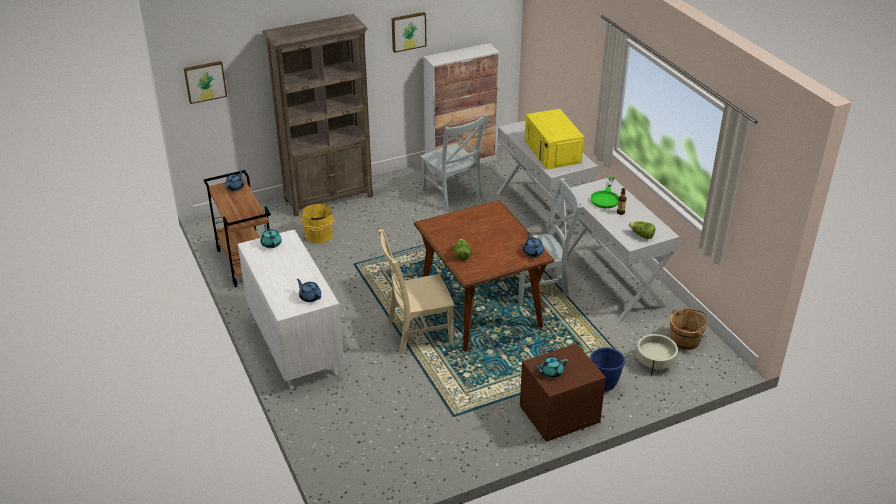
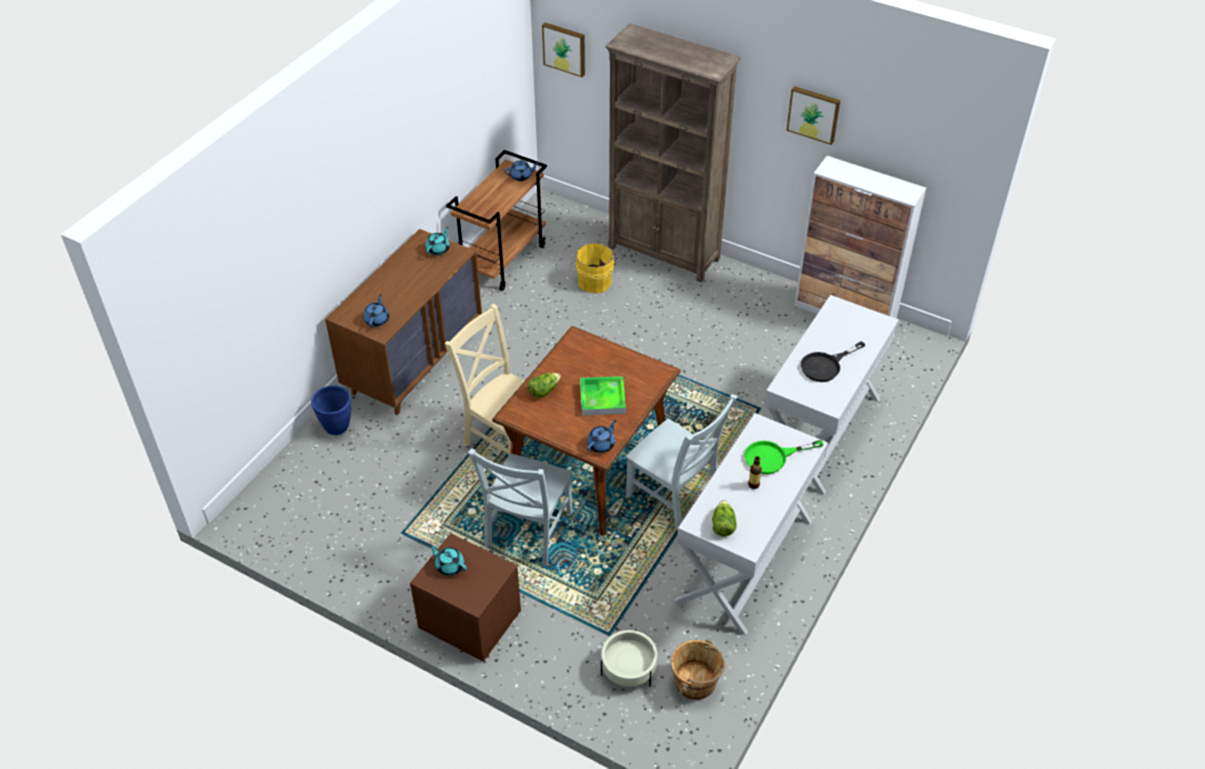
camera: 55 degrees right, 10 degrees up
(294, 344) = (414, 361): white dresser -> brown dresser
(452, 195) = (770, 341): grey chair -> grey chair (527, 532)
(493, 236) = (602, 398): none -> tray
(553, 152) = (826, 365): yellow microwave -> black frying pan
(603, 385) = (549, 637): blue planter -> blue planter (337, 427)

